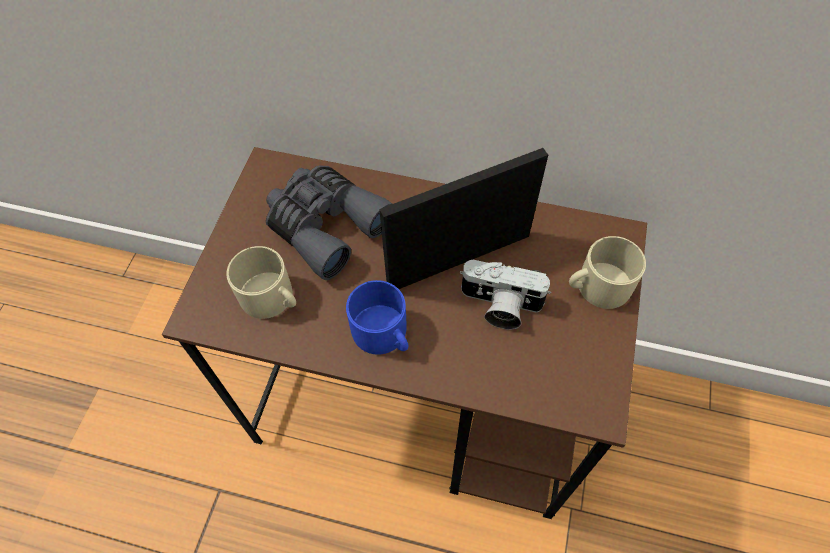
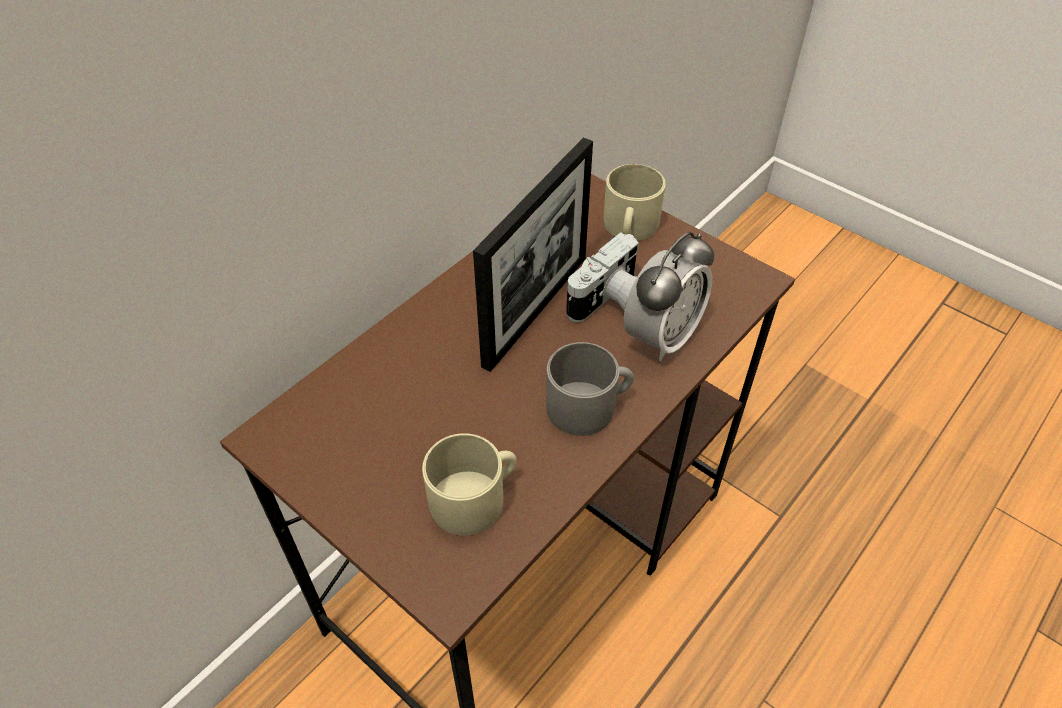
camera: 65 degrees left, 10 degrees down
(325, 225) = (406, 407): grey binoculars -> none
(384, 334) = (589, 406): blue mug -> grey mug
(459, 260) = (536, 310): picture frame -> picture frame turned 150 degrees counterclockwise
(483, 358) = (662, 337): none -> alarm clock

